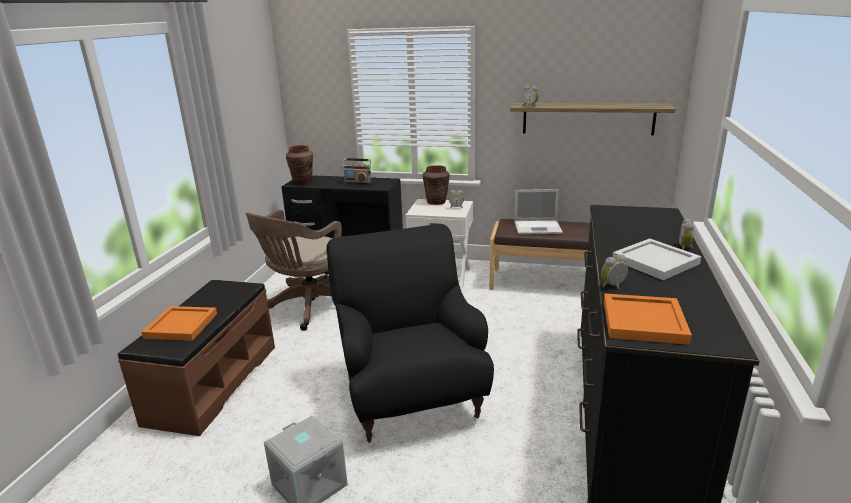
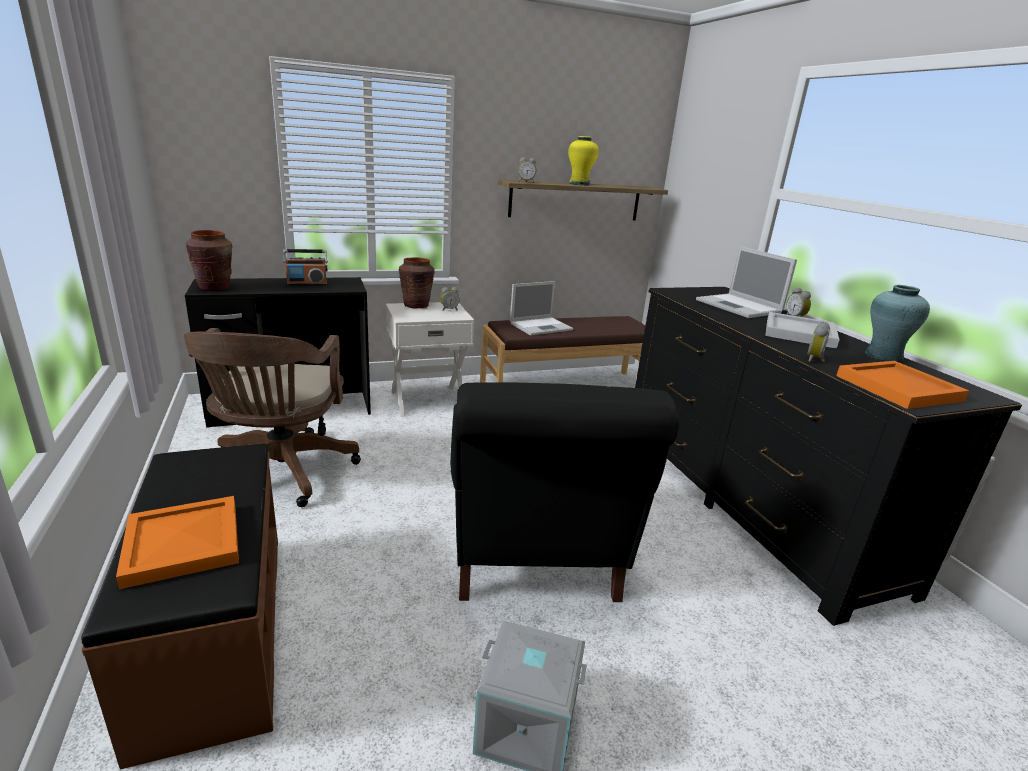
camera: 35 degrees left, 0 degrees up
(410, 396) = (534, 553): black armchair -> black armchair turned 135 degrees counterclockwise
(584, 105) = (579, 184): none -> yellow vase
(647, 230) = (740, 307): none -> laptop
(699, 294) = (883, 357): none -> turquoise vase

